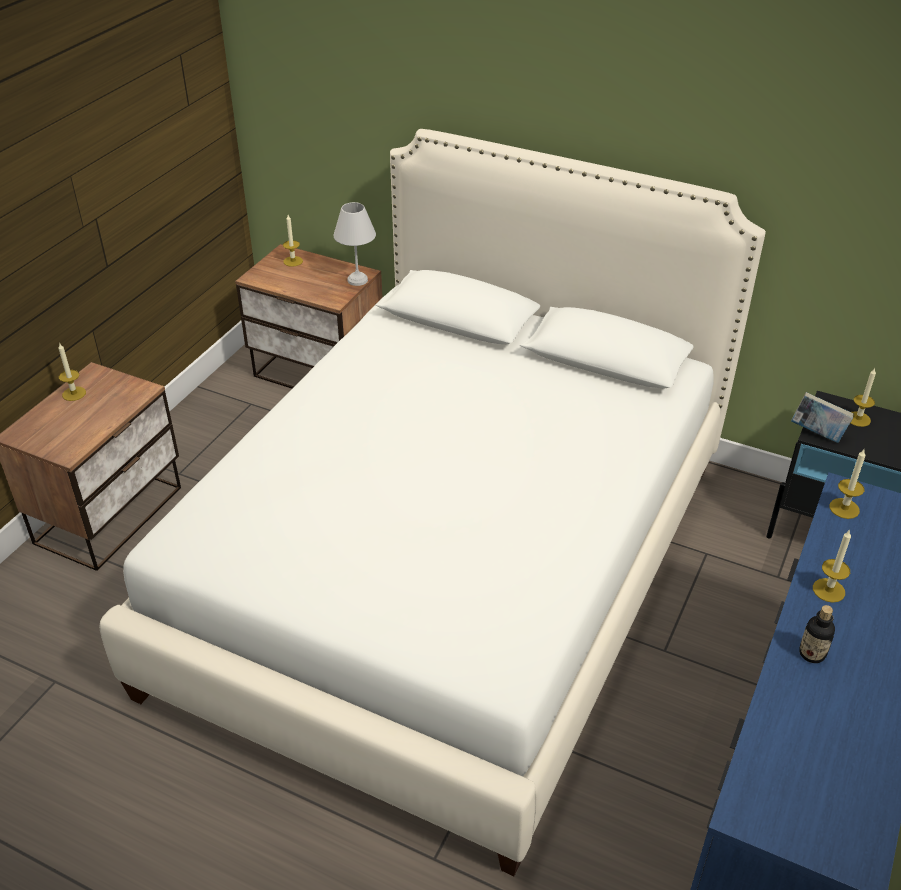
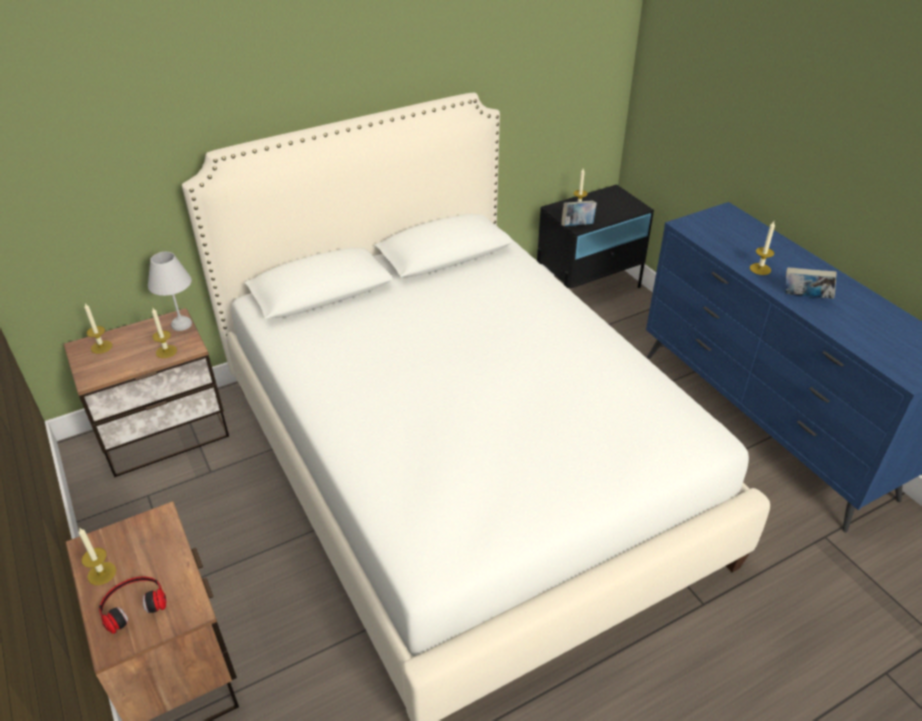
camera: 55 degrees left, 0 degrees up
(57, 423) = (133, 604): none -> headphones
(812, 654) = (805, 298): bottle -> book
(844, 508) = (699, 232): candle -> candle (166, 351)

